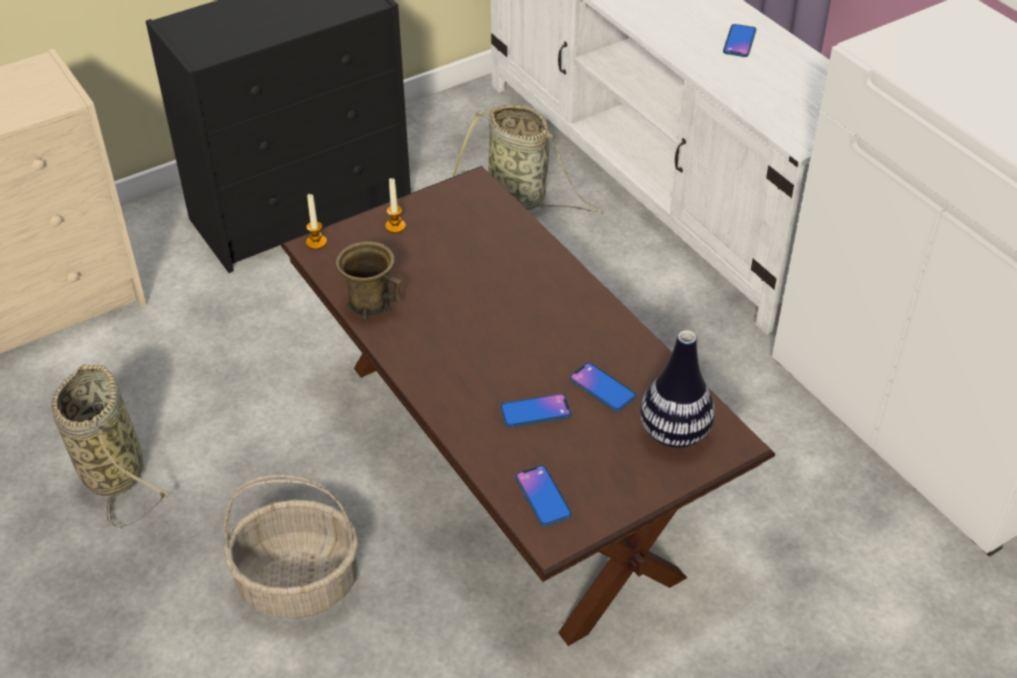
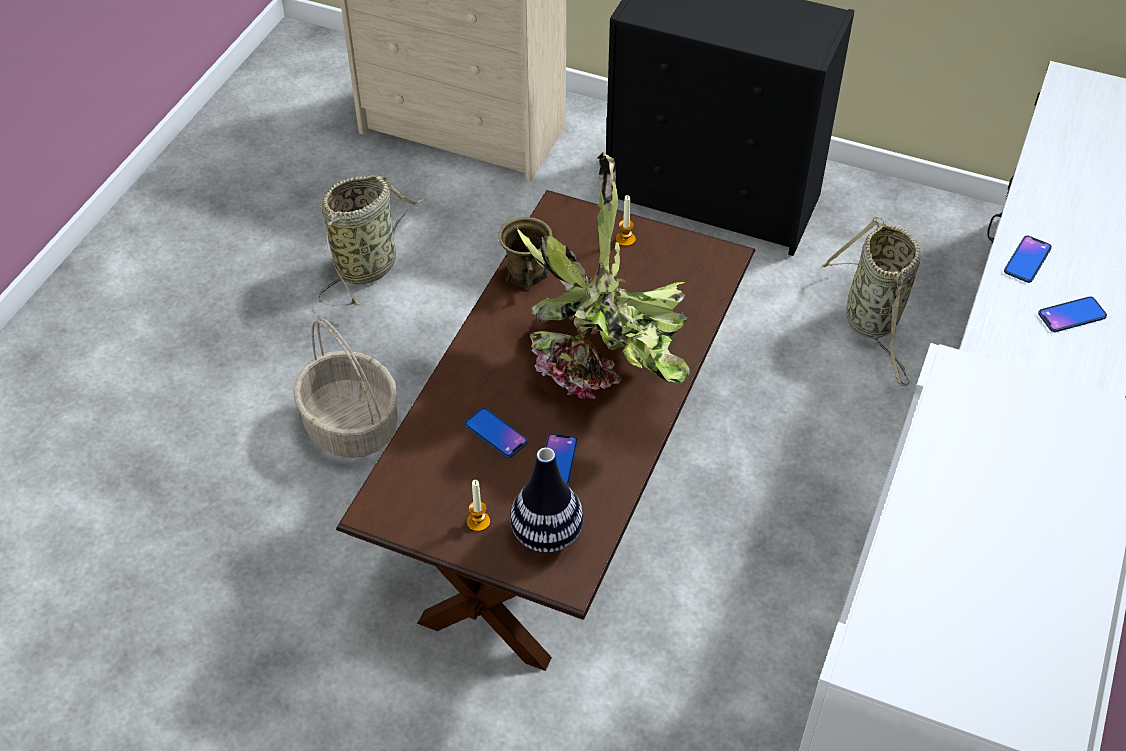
camera: 55 degrees right, 5 degrees up
(316, 242) = (564, 207): candle -> candle (478, 522)
(527, 306) = (609, 367): none -> potted plant
(543, 496) = (411, 484): phone -> phone (1027, 260)

